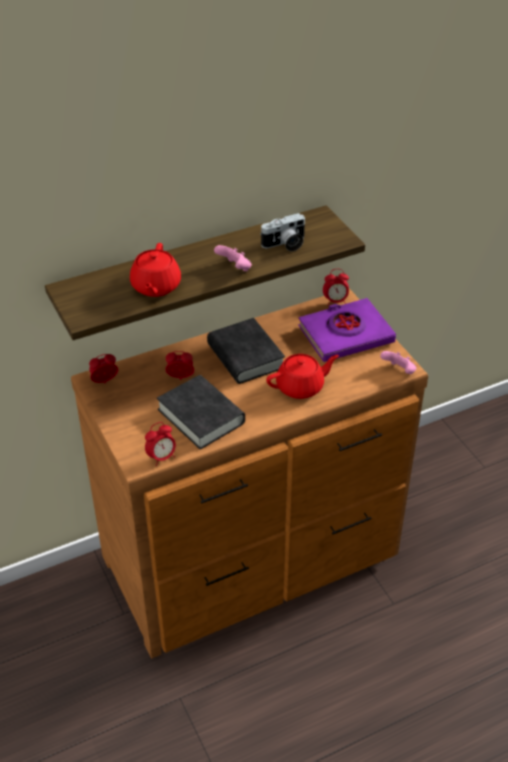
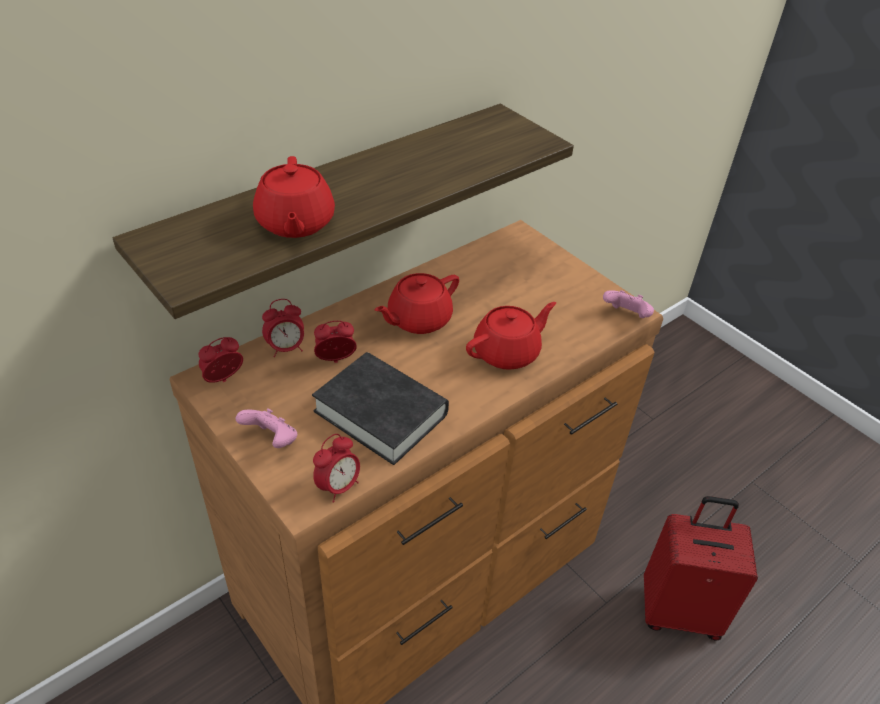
camera: 15 degrees left, 0 degrees up
(235, 268) = (407, 188): pink game controller -> pink game controller (272, 440)
(245, 356) = (418, 319): black book -> red teapot
(285, 244) = (466, 153): camera -> none
(335, 301) = (511, 237): alarm clock -> alarm clock (286, 348)
(345, 335) = (539, 277): purple book -> none
(452, 619) = (679, 610): none -> red suitcase

